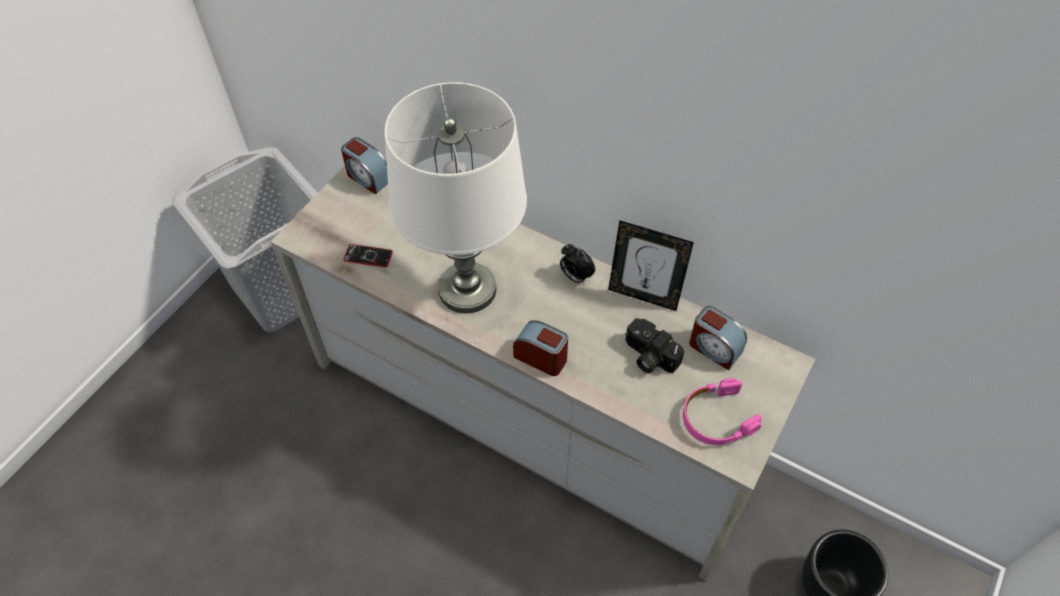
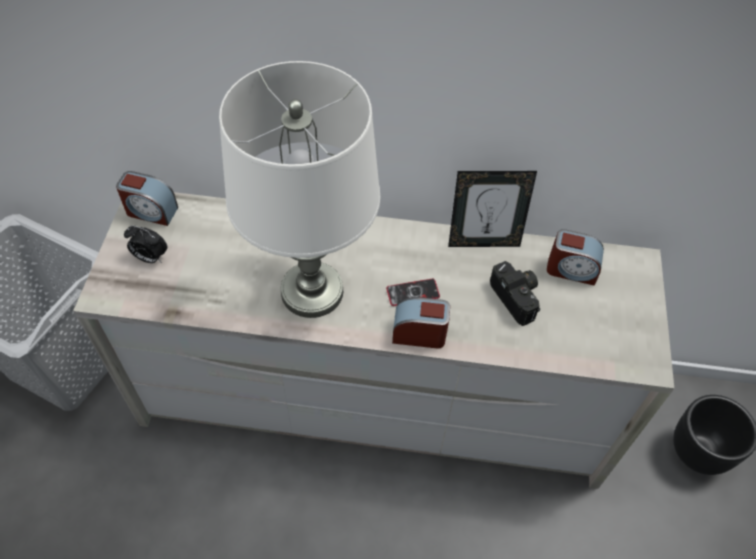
camera: 25 degrees left, 0 degrees up
(368, 256) = (191, 291): phone -> phone (413, 293)
(575, 276) = (411, 244): alarm clock -> alarm clock (150, 258)
(648, 356) = (518, 298): camera -> camera turned 135 degrees counterclockwise
(716, 418) = (608, 334): pink headphones -> none

